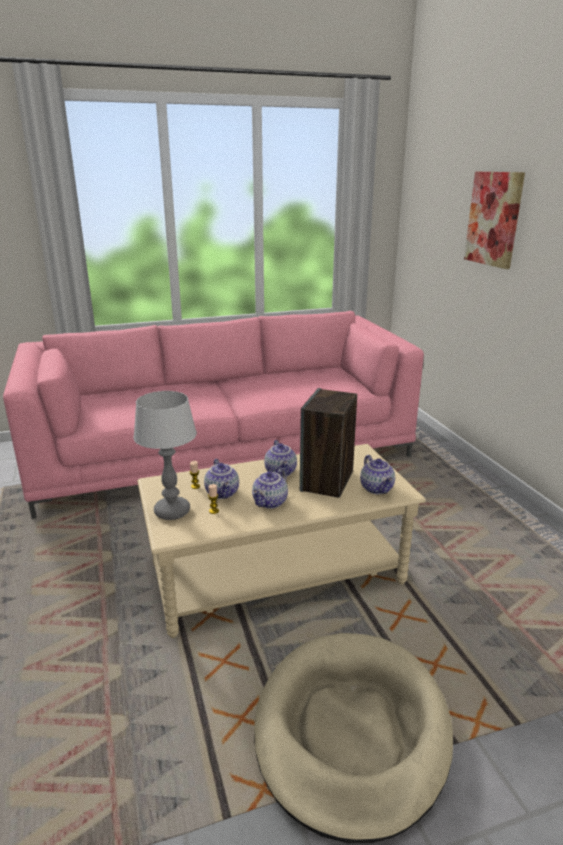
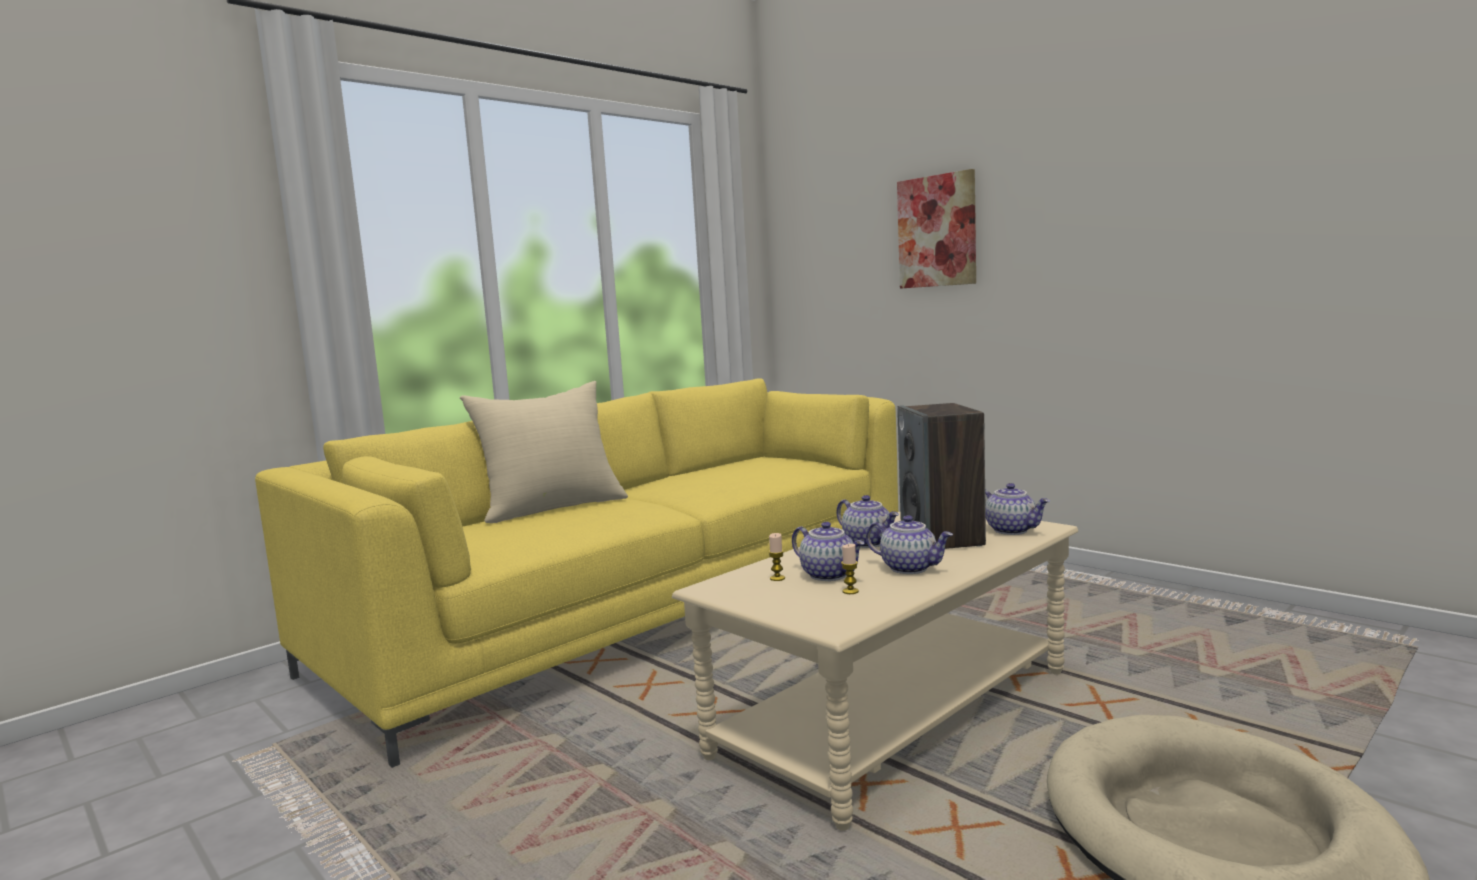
camera: 25 degrees left, 15 degrees down
(169, 388) = (552, 507): none -> beige pillow
(171, 512) = (792, 606): table lamp -> none
(223, 453) = (635, 610): pink sofa -> yellow sofa
(270, 503) = (910, 568): teapot -> teapot turned 60 degrees counterclockwise

